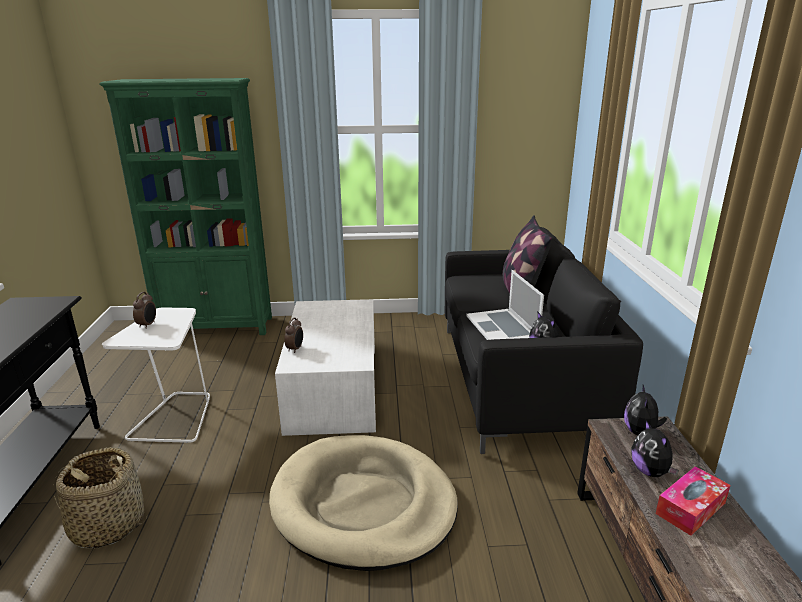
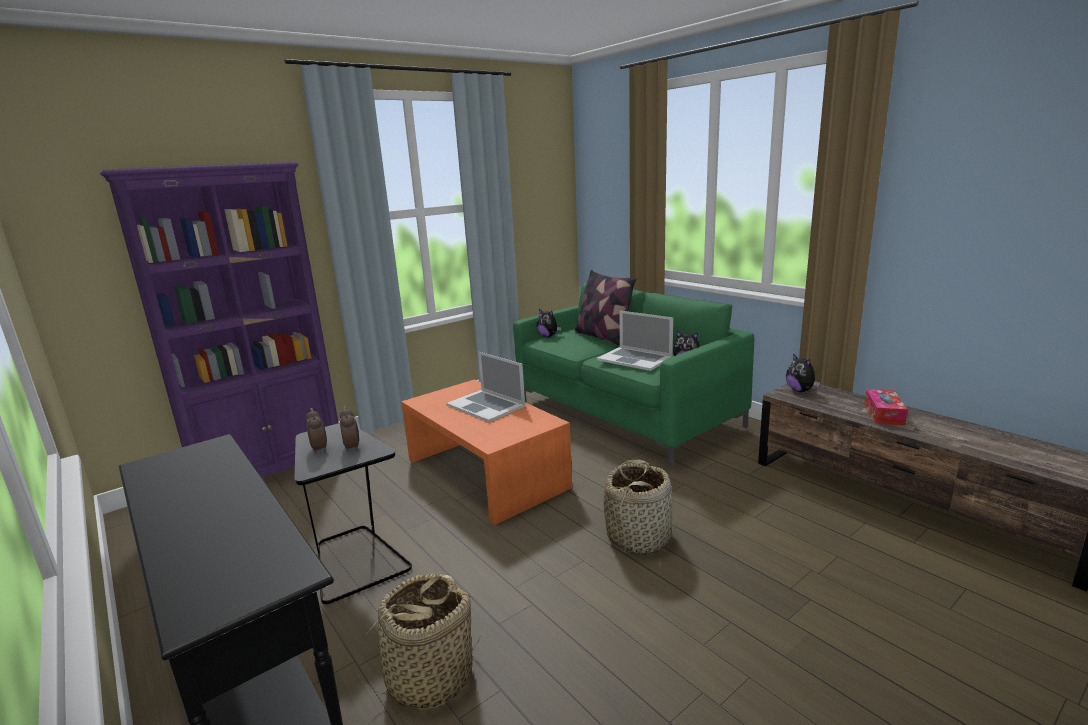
camera: 35 degrees left, 5 degrees down
(175, 418) = (356, 561): white side table -> black side table
(216, 327) = (272, 472): green bookcase -> purple bookcase
(295, 349) = (473, 432): alarm clock -> alarm clock (352, 447)
(334, 388) = (486, 473): white coffee table -> orange coffee table
(341, 328) = (486, 405): none -> laptop
(363, 504) = (639, 536): beige dog bed -> basket
(518, 381) = (625, 414): black sofa -> green sofa
(650, 471) = (838, 406): plush toy -> plush toy (548, 336)

